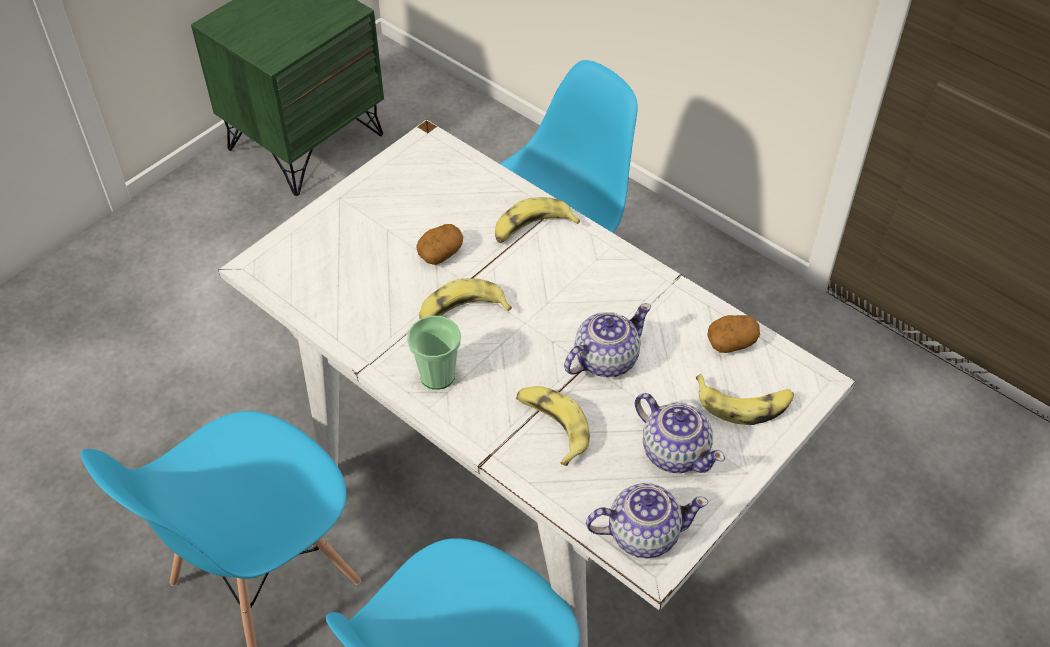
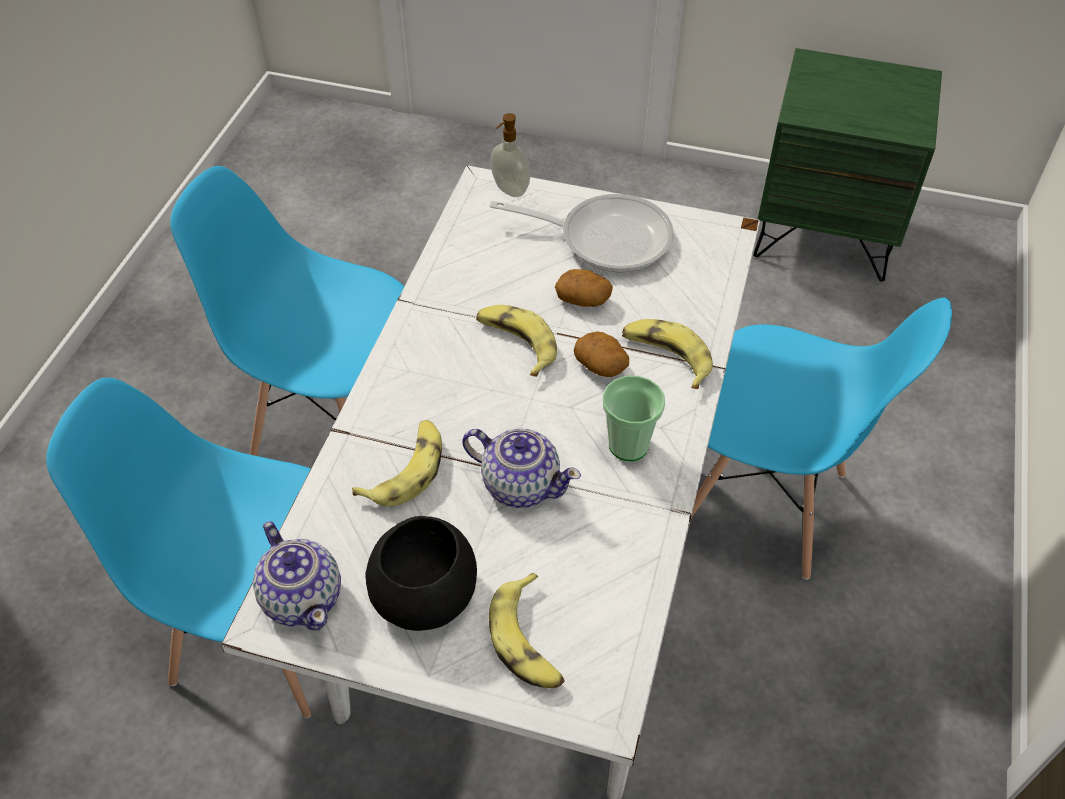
camera: 65 degrees right, 0 degrees up
(276, 252) = (509, 190): none -> soap dispenser
(381, 213) = (605, 238): none -> frying pan
(437, 375) = (425, 356): cup -> cup (628, 445)
(675, 451) = (425, 591): teapot -> black bowl
(731, 341) = (616, 598): potato -> potato (601, 365)

